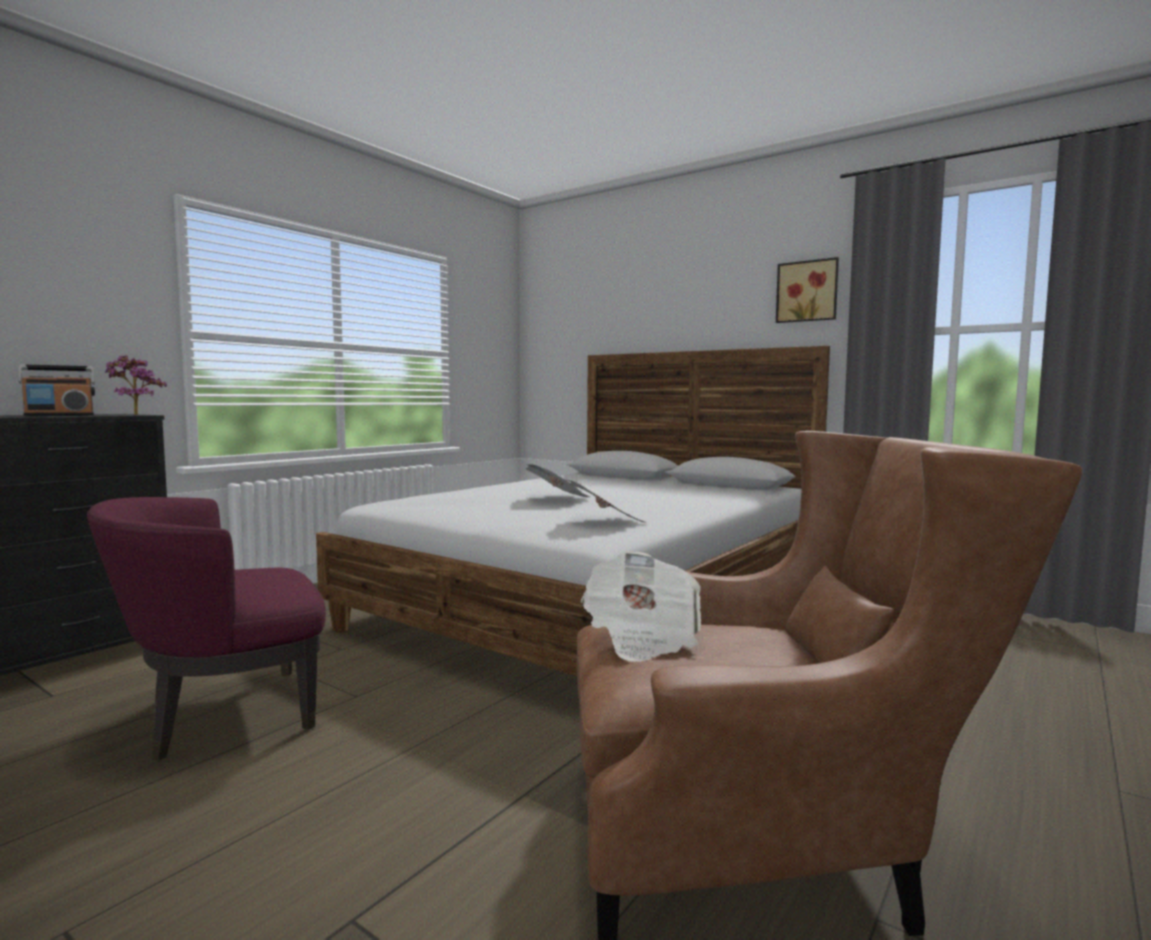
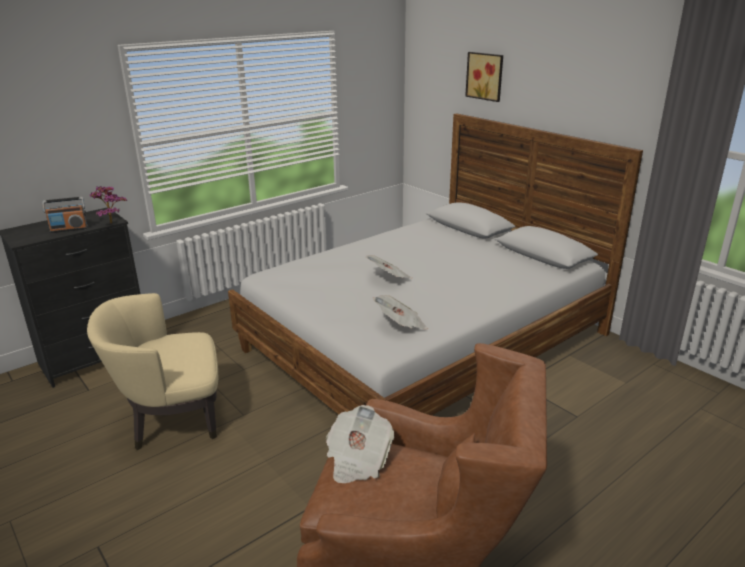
camera: 15 degrees right, 20 degrees up
(223, 715) = (171, 419): purple armchair -> beige armchair
(807, 291) = (633, 95): picture -> picture (485, 76)

